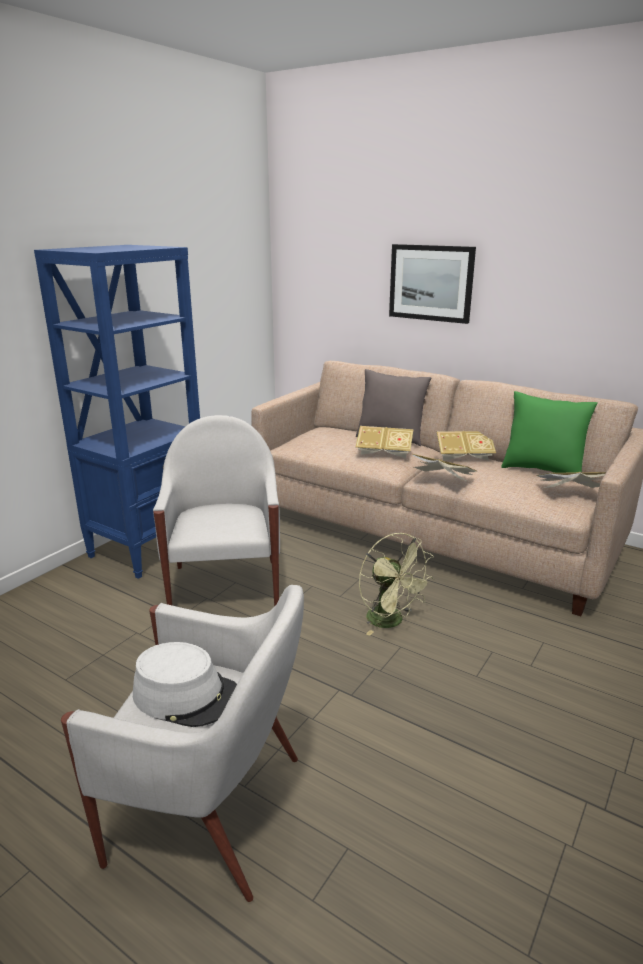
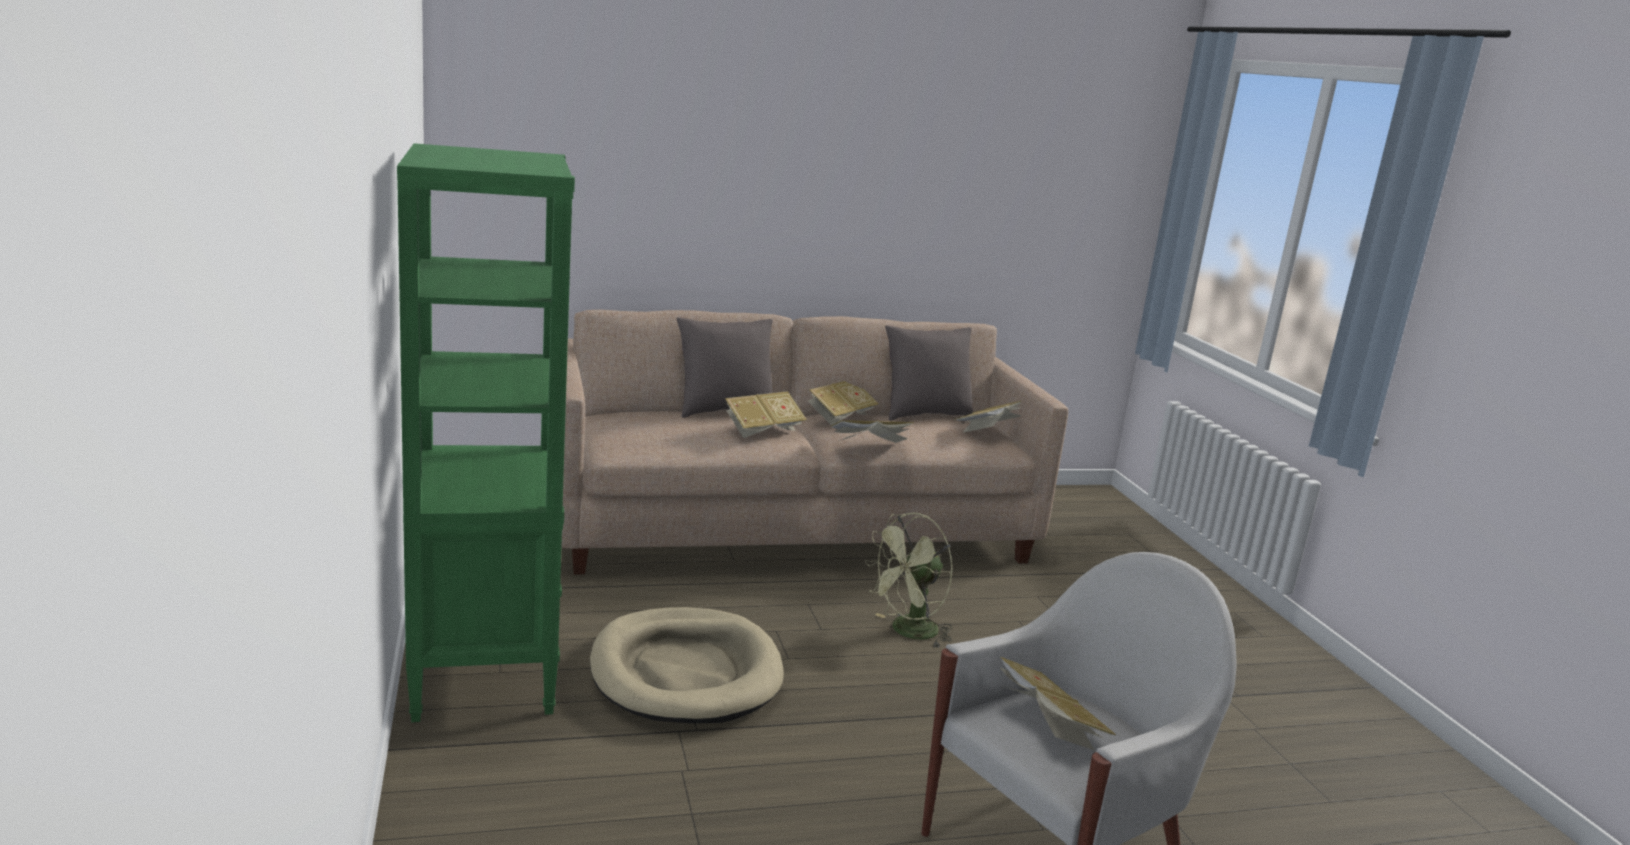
camera: 50 degrees left, 5 degrees down
(150, 547) = (485, 670): blue bookcase -> green bookcase
(187, 695) = (1047, 726): grey hat -> book
(226, 586) = (686, 672): white armchair -> beige dog bed
(391, 622) = (907, 632): green fan -> green fan turned 135 degrees clockwise
(431, 283) = (722, 190): picture -> none
(542, 470) = (924, 414): green pillow -> grey pillow

